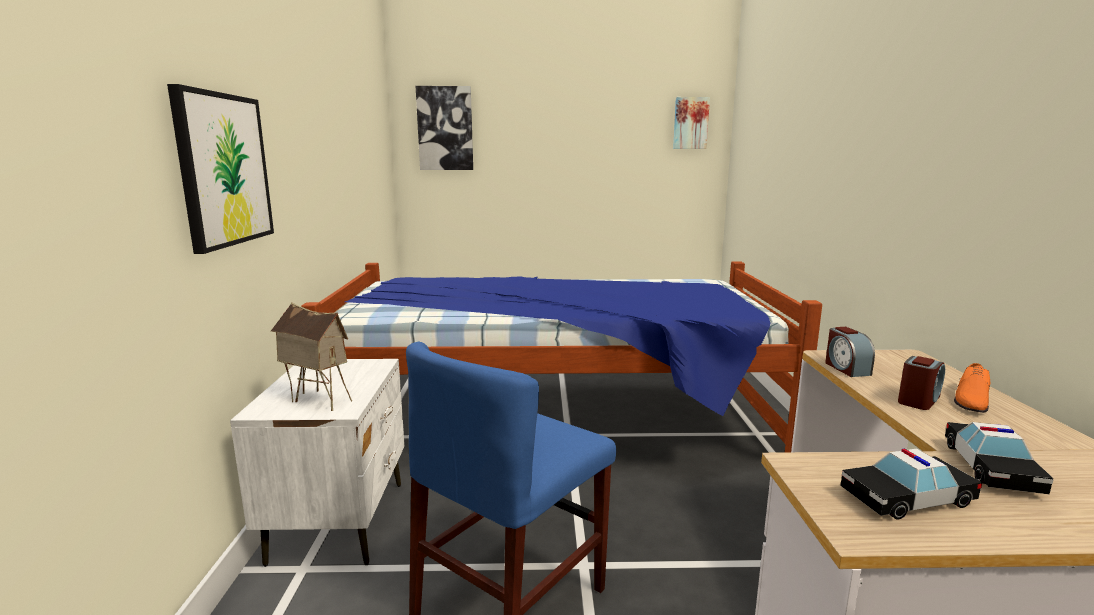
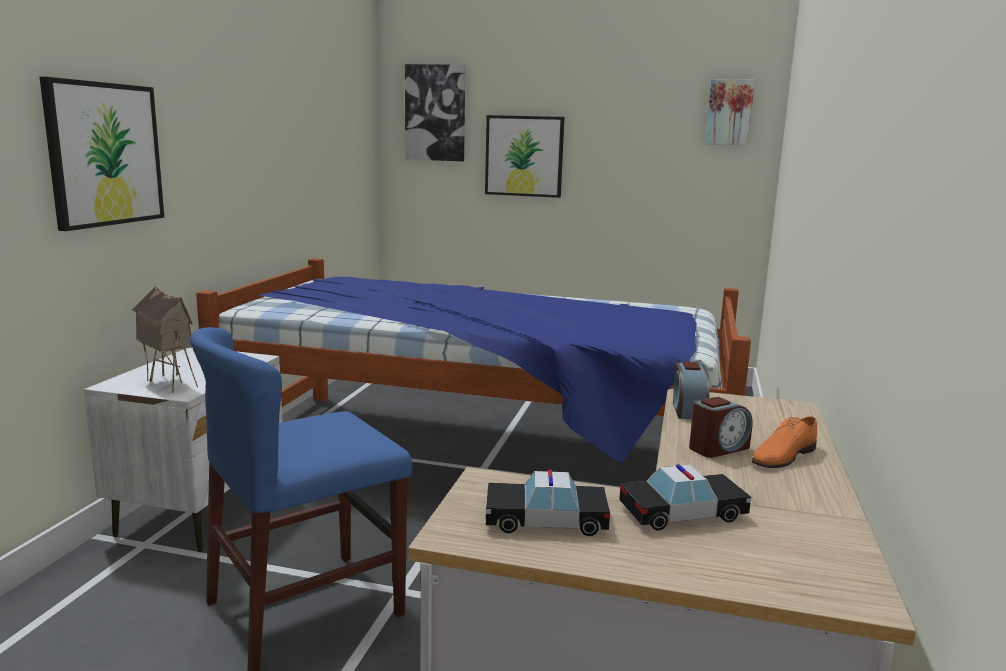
camera: 15 degrees right, 0 degrees up
(526, 163) = (524, 156): none -> picture
(990, 468) = (682, 513): toy car -> toy car turned 135 degrees counterclockwise

